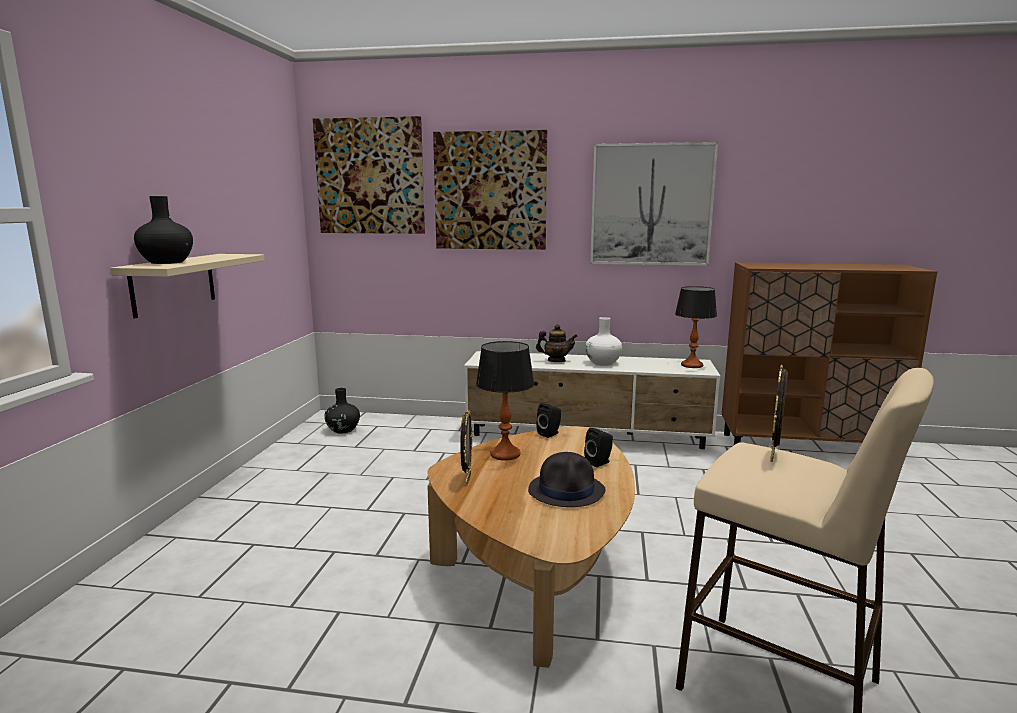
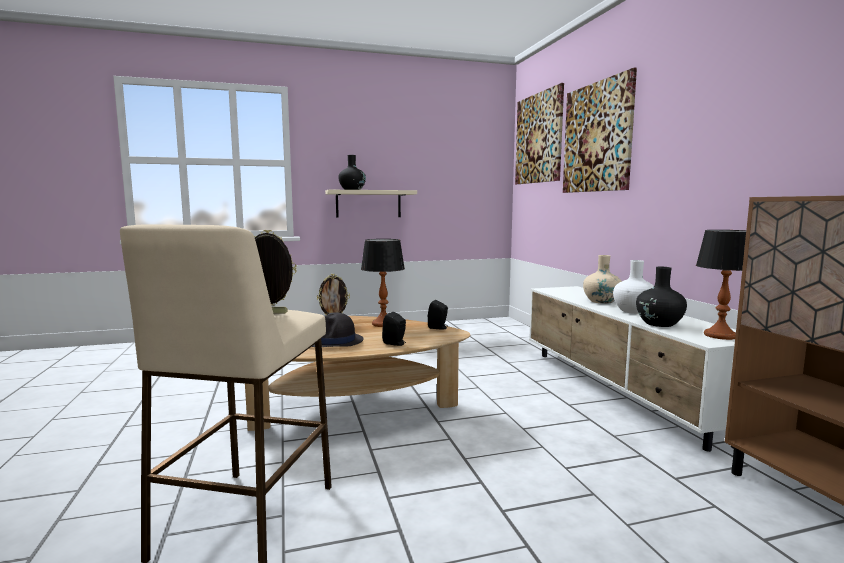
camera: 65 degrees right, 5 degrees down
(343, 430) = (487, 327): black vase -> black vase (659, 324)
(556, 361) = (601, 301): teapot -> beige vase
(651, 205) = (723, 128): picture -> none

